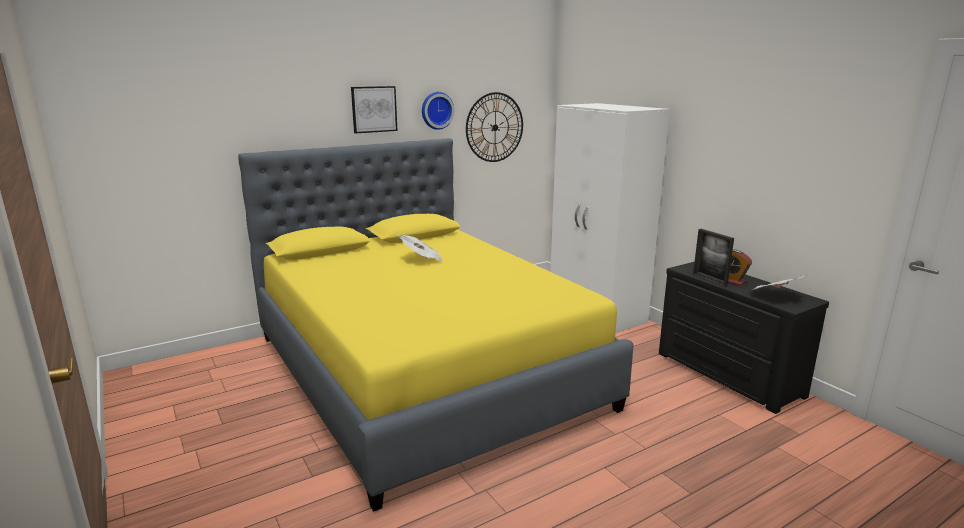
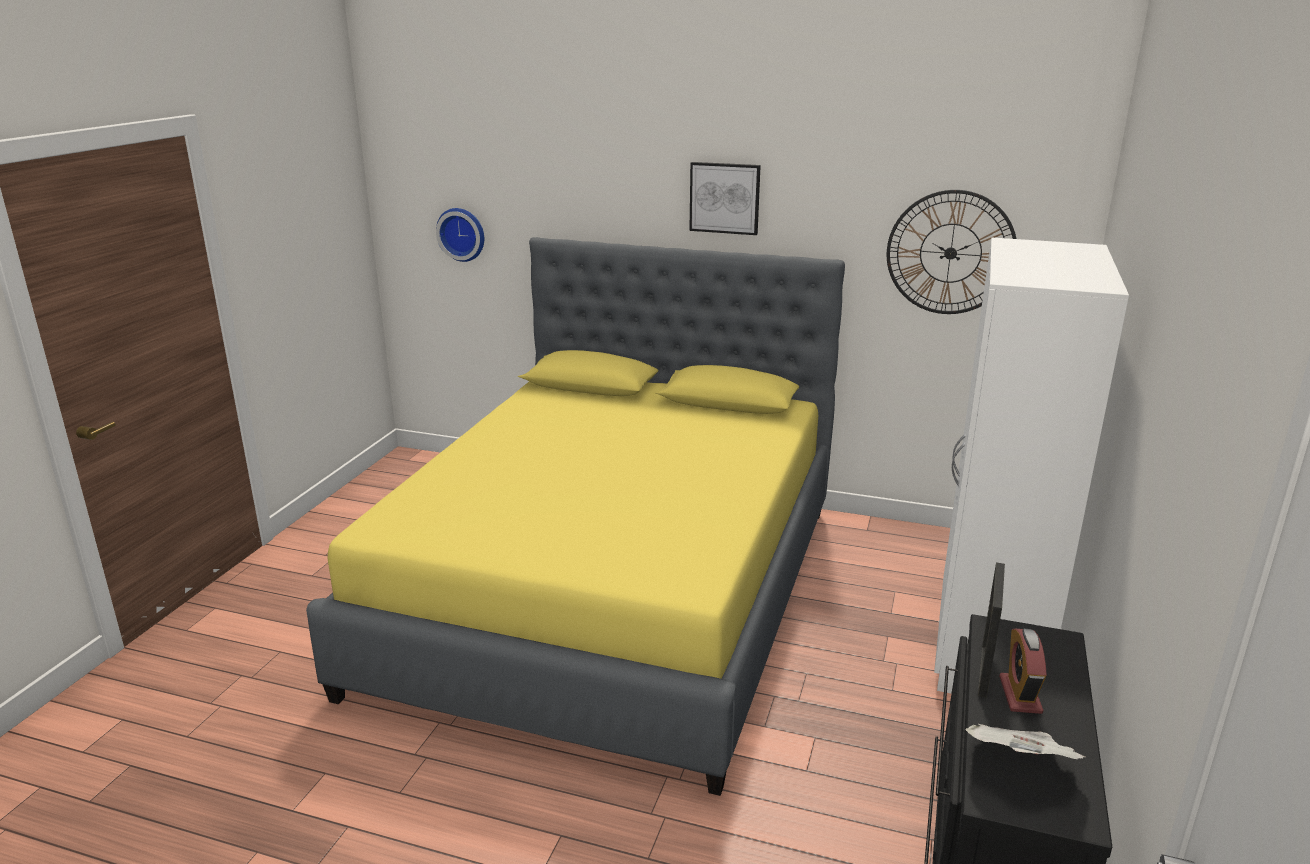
camera: 50 degrees right, 5 degrees up
(422, 259) = (653, 439): newspaper -> none
(436, 110) = (833, 210): wall clock -> wall clock (462, 234)

